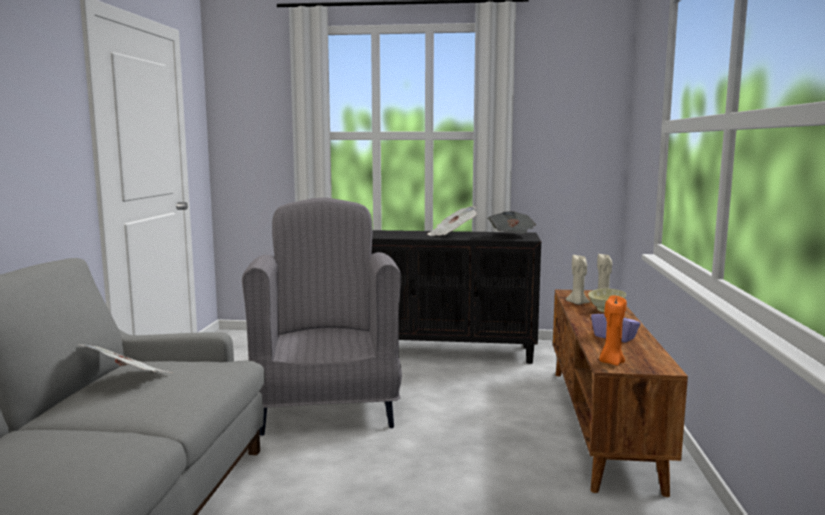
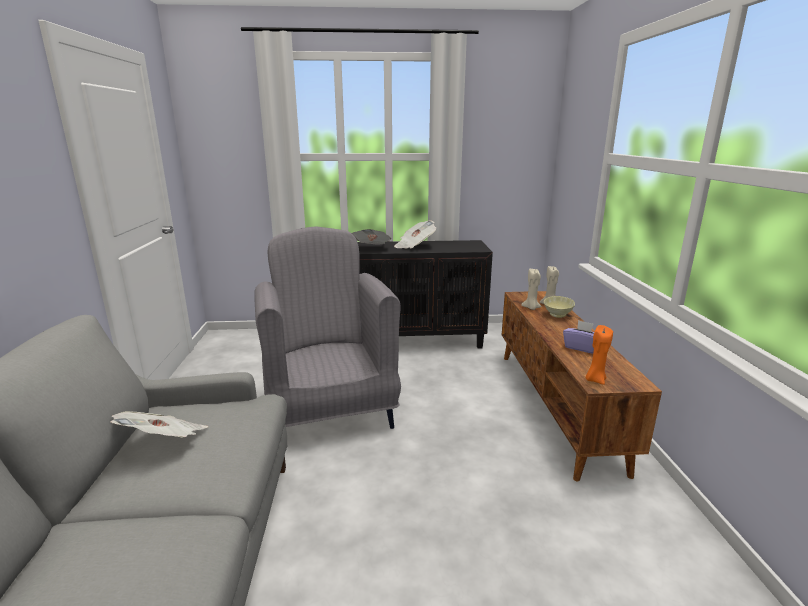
camera: 10 degrees left, 10 degrees up
(512, 236) = (465, 246): newspaper -> newspaper (372, 248)

